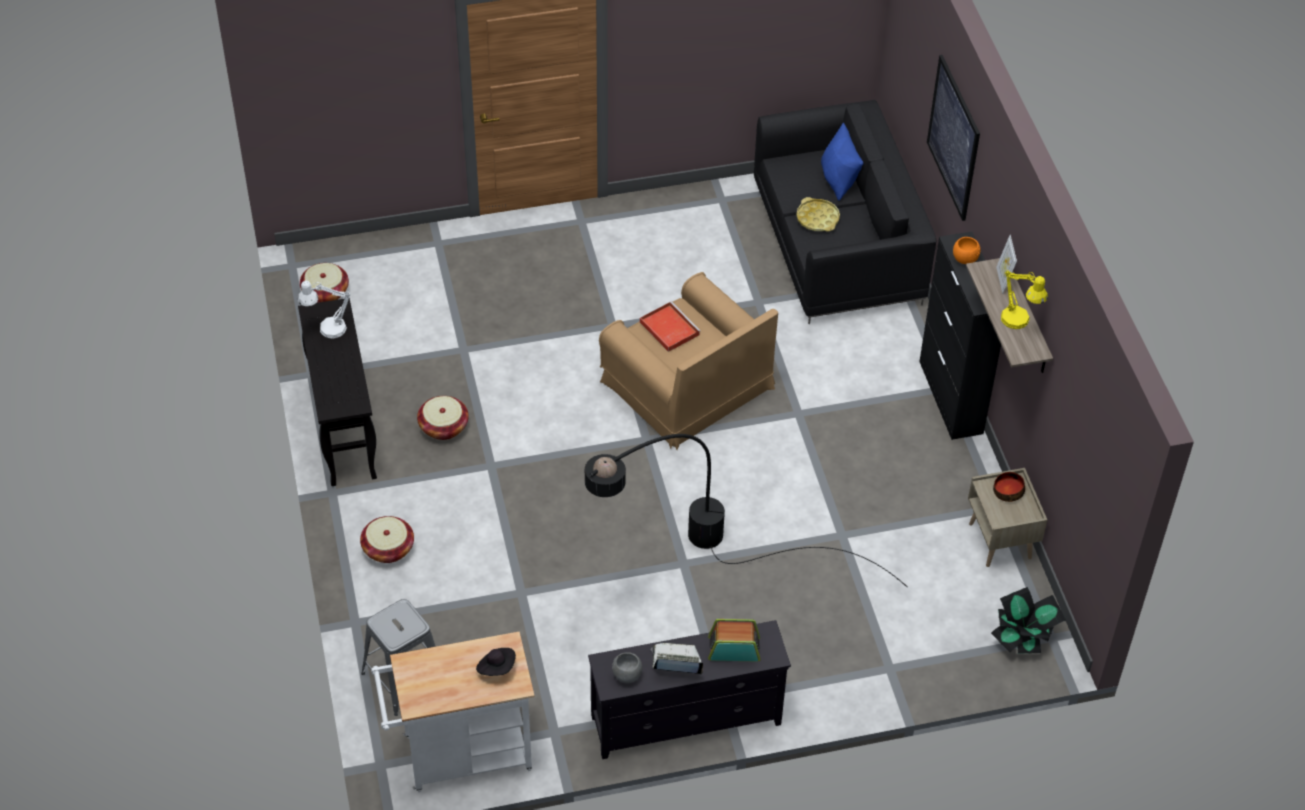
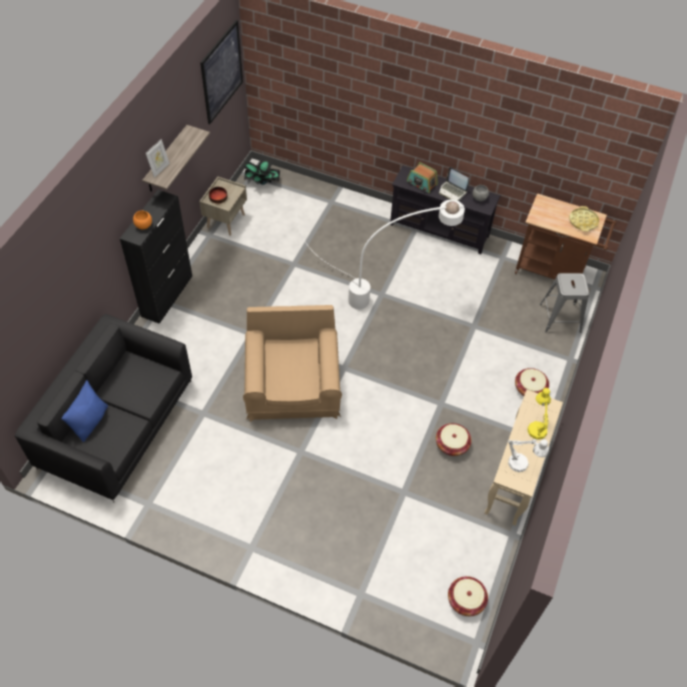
camera: 145 degrees left, 5 degrees up
(343, 430) = (513, 479): black console table -> beige console table
(459, 755) = (554, 271): white cart -> brown cart
(497, 668) = (547, 212): black hat -> none
(668, 328) = (292, 384): red tray -> none
(688, 570) = (382, 290): black floor lamp -> white floor lamp
(817, 218) = (134, 400): yellow tray -> yellow tray (583, 221)
(953, 137) = (78, 254): picture -> picture (221, 72)
(1019, 322) = (180, 147): yellow table lamp -> yellow table lamp (536, 427)

